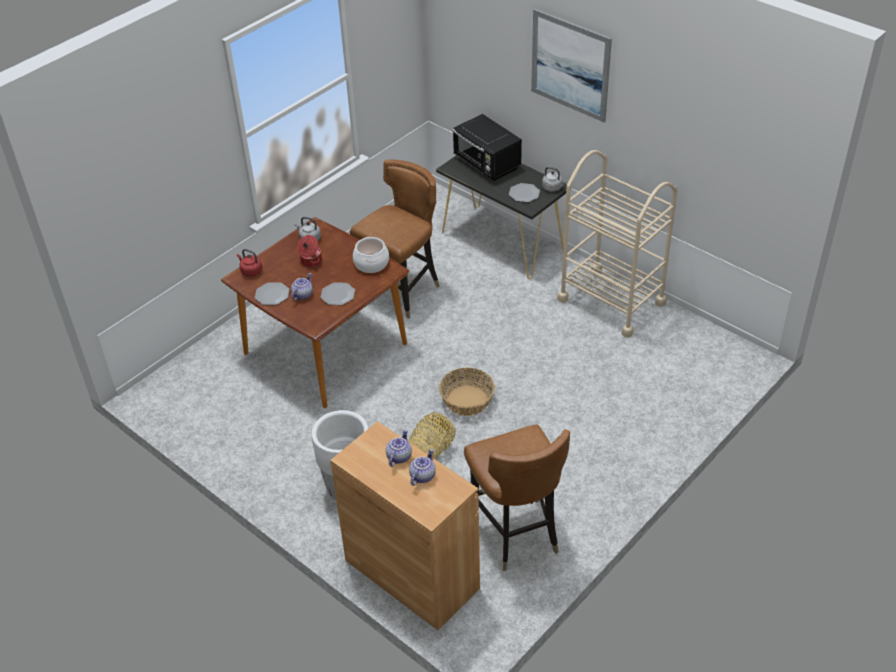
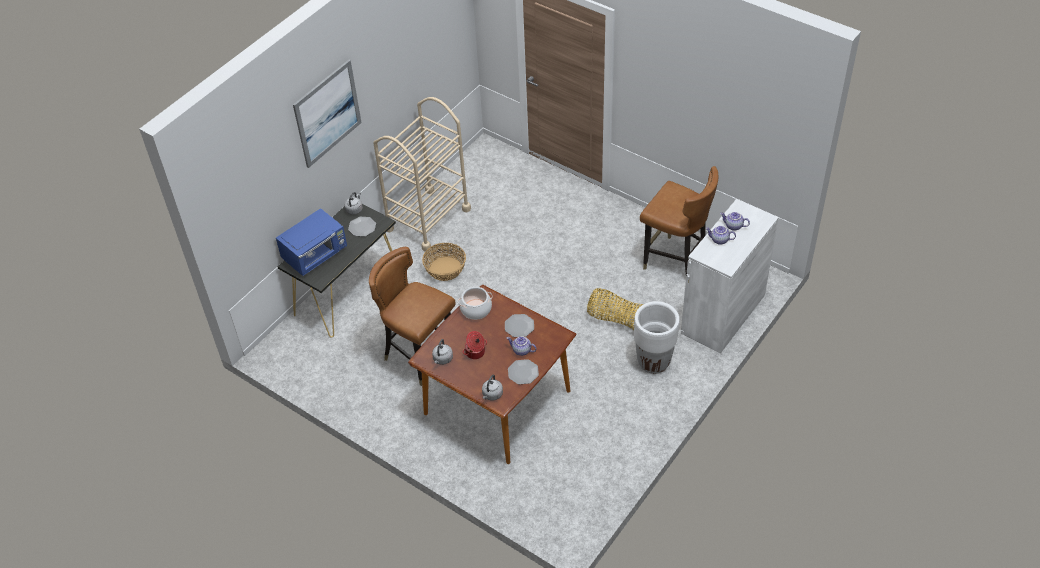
camera: 95 degrees left, 5 degrees up
(250, 271) = (492, 395): red kettle -> grey kettle
(411, 574) = (723, 314): brown cabinet -> white cabinet
(466, 400) = (550, 299): basket -> basket (445, 269)
(487, 164) = (316, 255): black microwave -> blue microwave
(516, 533) = (675, 261): brown chair -> brown chair turned 60 degrees clockwise

